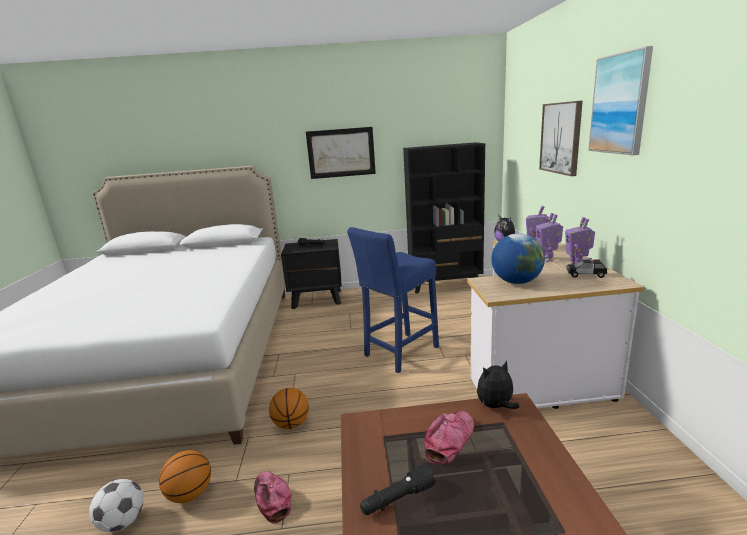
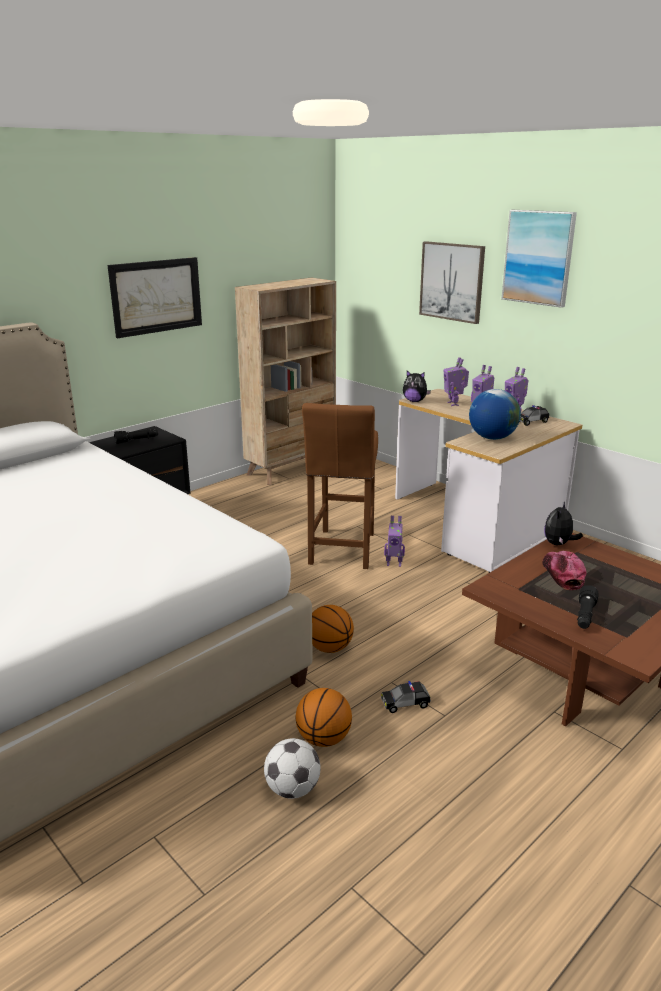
camera: 40 degrees left, 5 degrees up
(272, 498) = (405, 703): cap -> toy car
(399, 353) = (342, 551): blue stool -> brown stool
(422, 375) = (394, 563): none -> toy robot
(446, 285) = (292, 468): black bookcase -> beige bookcase

